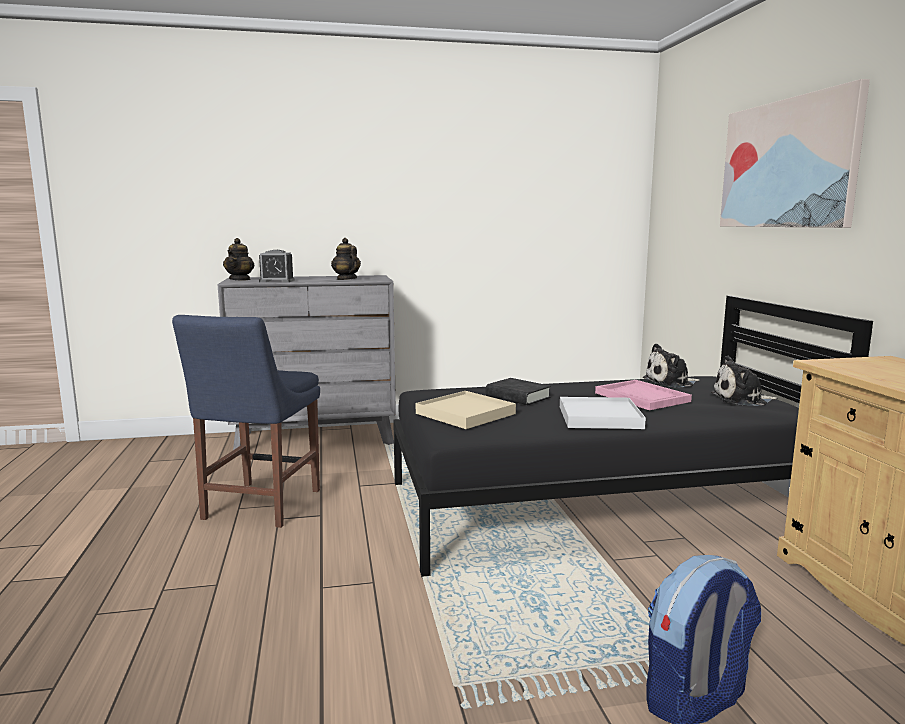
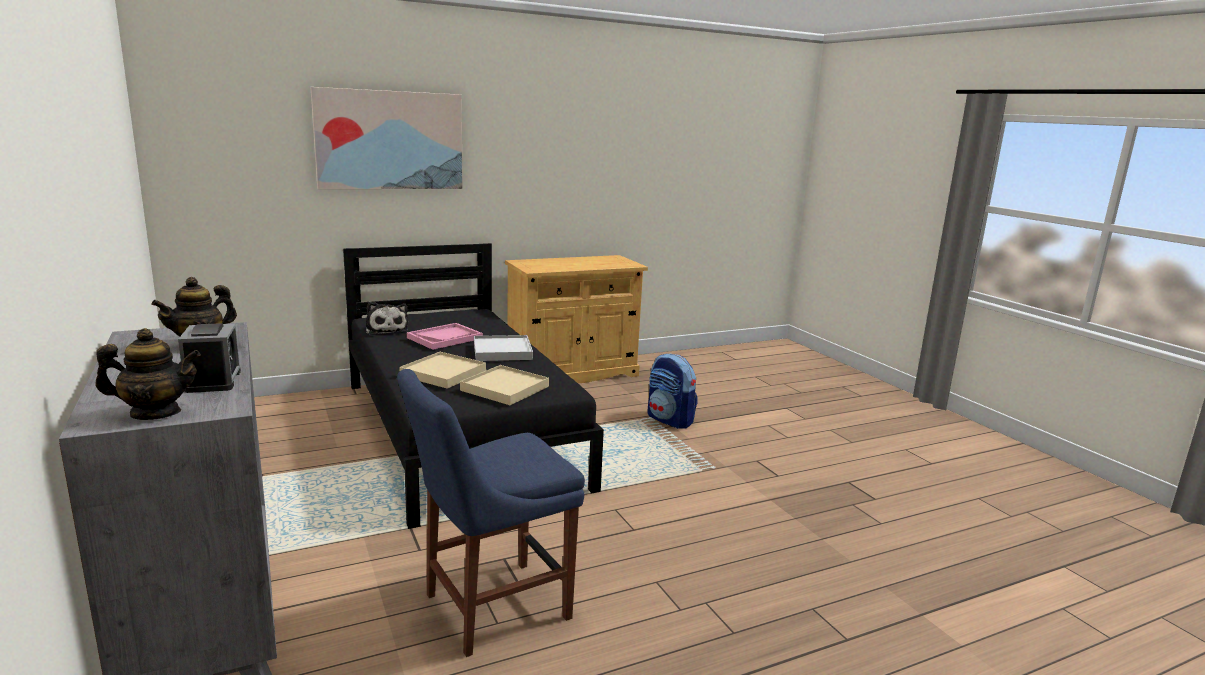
camera: 105 degrees left, 5 degrees up
(258, 506) = (490, 608): blue chair -> blue chair turned 150 degrees clockwise
(517, 397) = (443, 373): black book -> beige tray
(742, 399) = (442, 318): plush toy -> none

